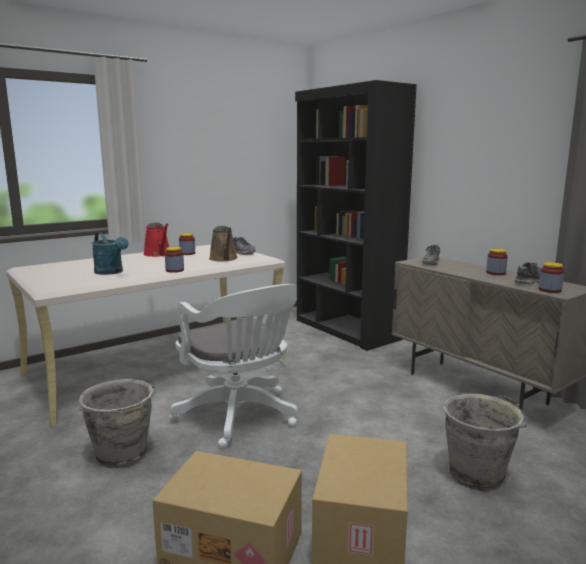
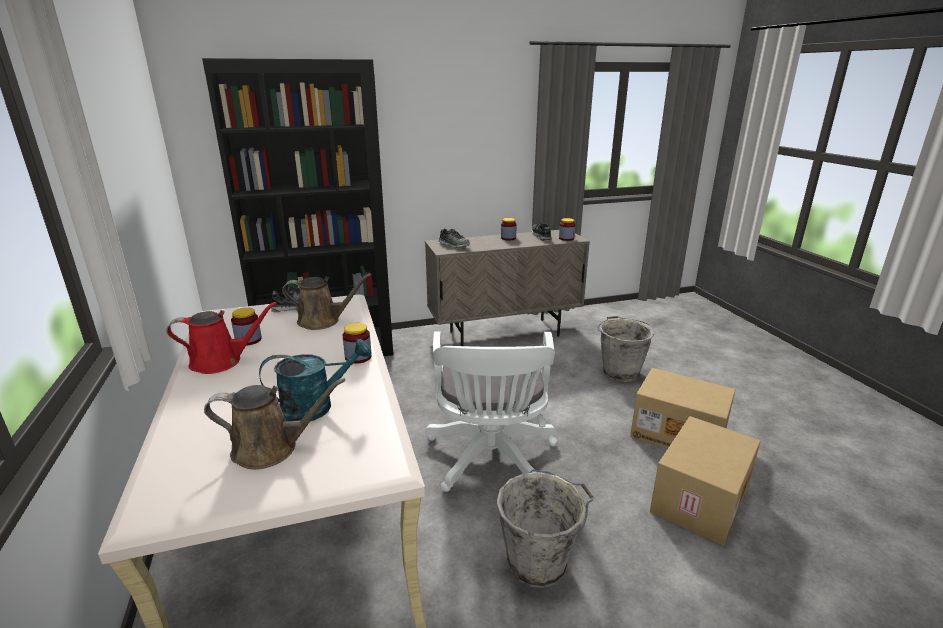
camera: 70 degrees left, 10 degrees up
(69, 272) = (271, 449): none -> brown watering can
(240, 417) = (491, 460): white office chair -> white office chair turned 105 degrees clockwise

